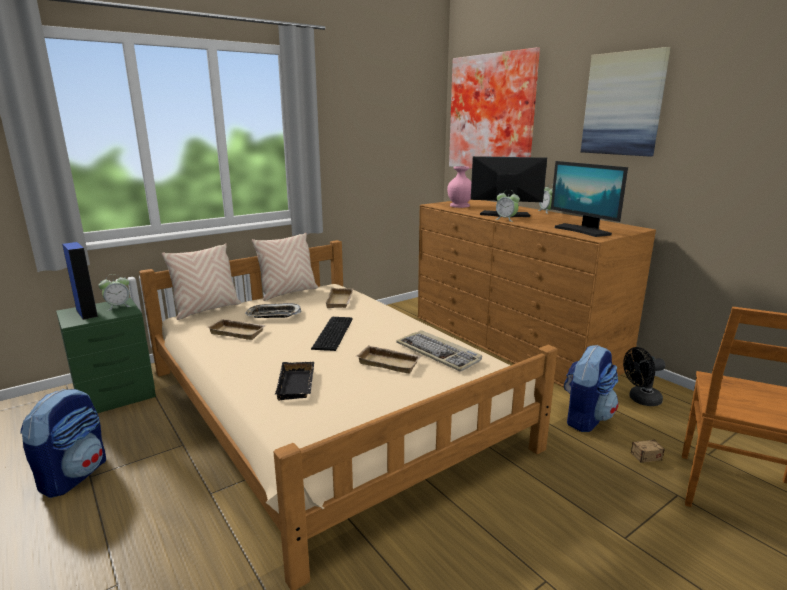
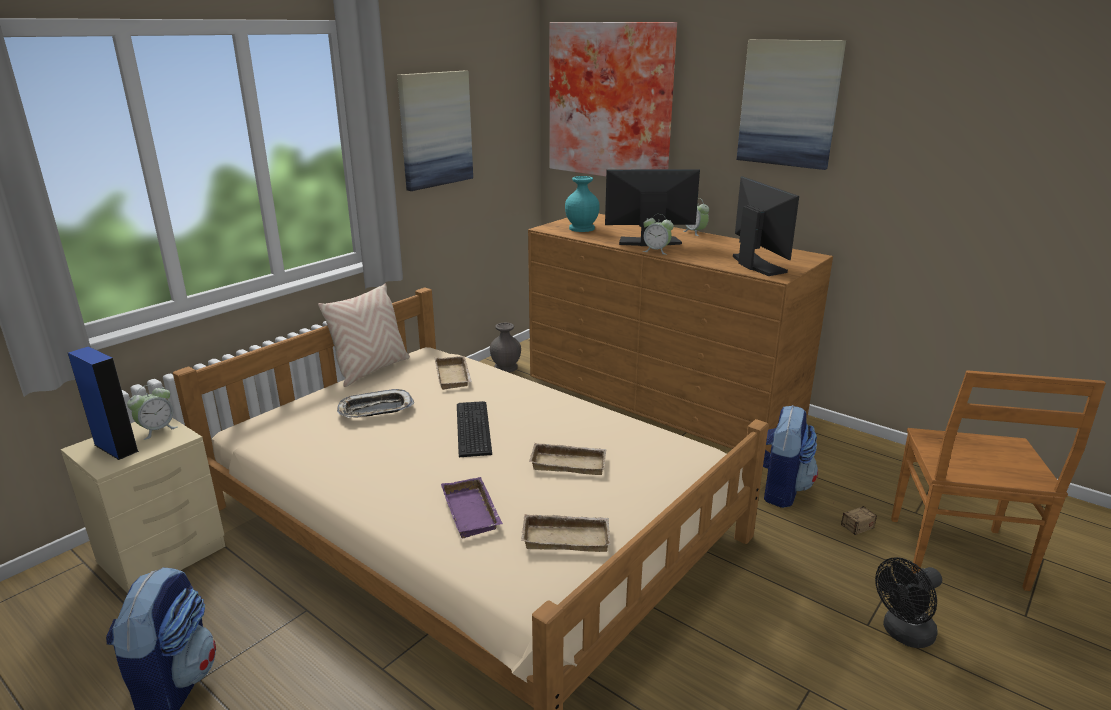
camera: 15 degrees left, 5 degrees up
(117, 396) = (165, 554): green nightstand -> beige nightstand
(207, 310) = (270, 412): beige pillow -> none
(238, 332) = (343, 443): beige tray -> beige tray (567, 537)
(298, 385) = (473, 512): black tray -> purple tray
(357, 129) = (435, 129): none -> picture
(402, 310) = (505, 367): none -> grey vase
(439, 353) = (620, 440): keyboard -> none
(459, 206) = (581, 228): pink vase -> turquoise vase
(582, 230) = (756, 265): monitor -> monitor turned 150 degrees counterclockwise
(640, 400) = (829, 457): black fan -> black fan (903, 634)

